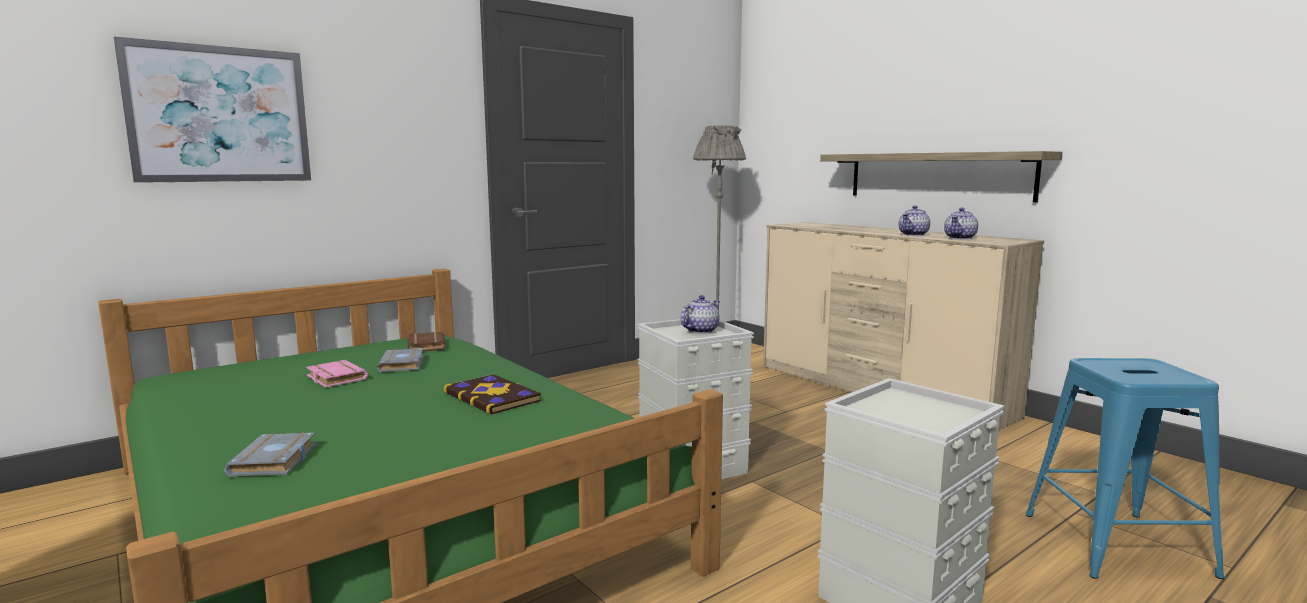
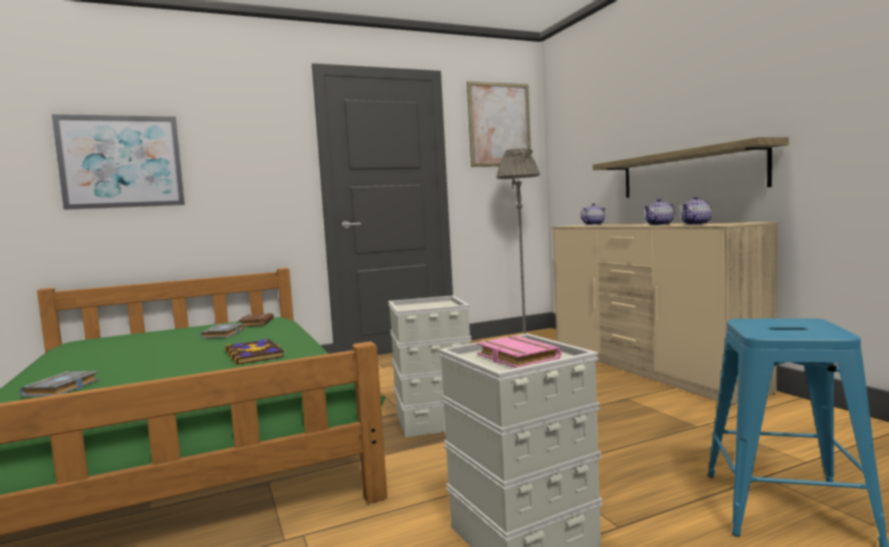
camera: 15 degrees right, 5 degrees down
(334, 378) = (169, 342): pink book -> pink book (514, 358)
(694, 91) = (499, 125): none -> picture
(700, 330) = (434, 305): teapot -> teapot (593, 224)

